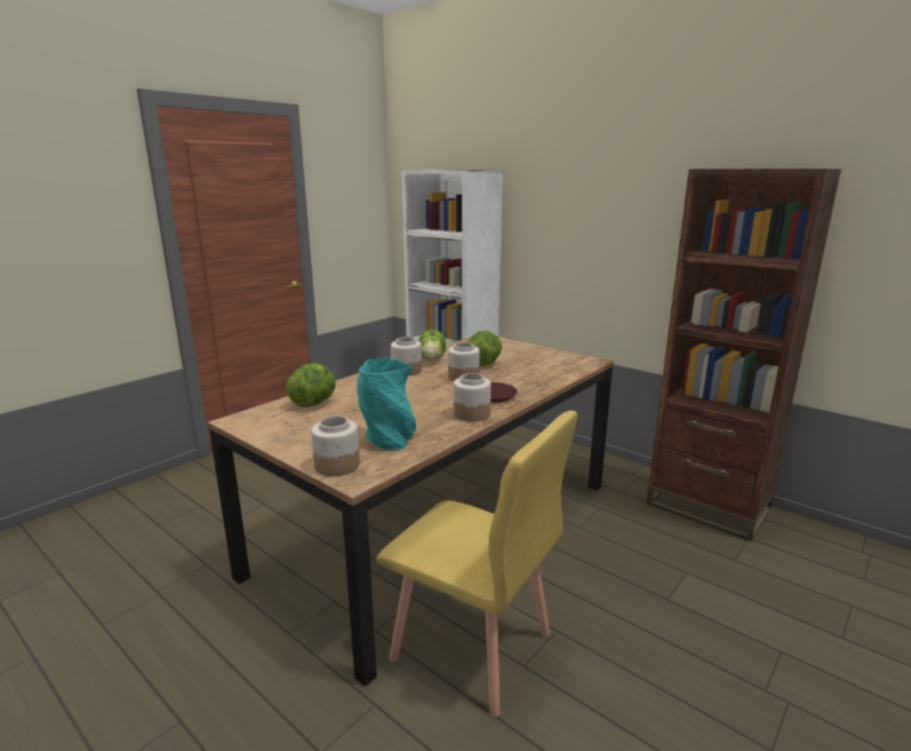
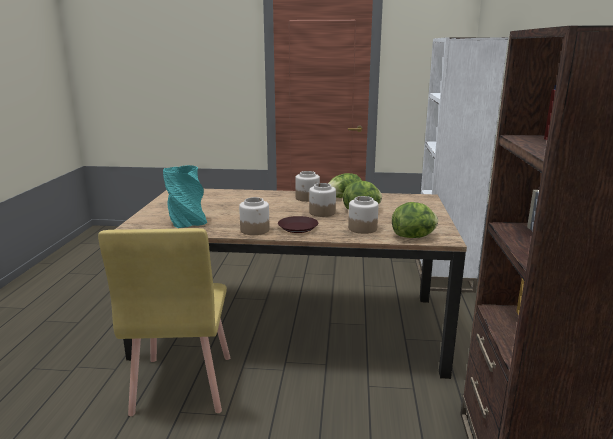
camera: 55 degrees right, 0 degrees up
(314, 403) = (219, 196): lettuce -> lettuce (414, 237)
(336, 465) = (142, 221): jar -> jar (362, 228)

